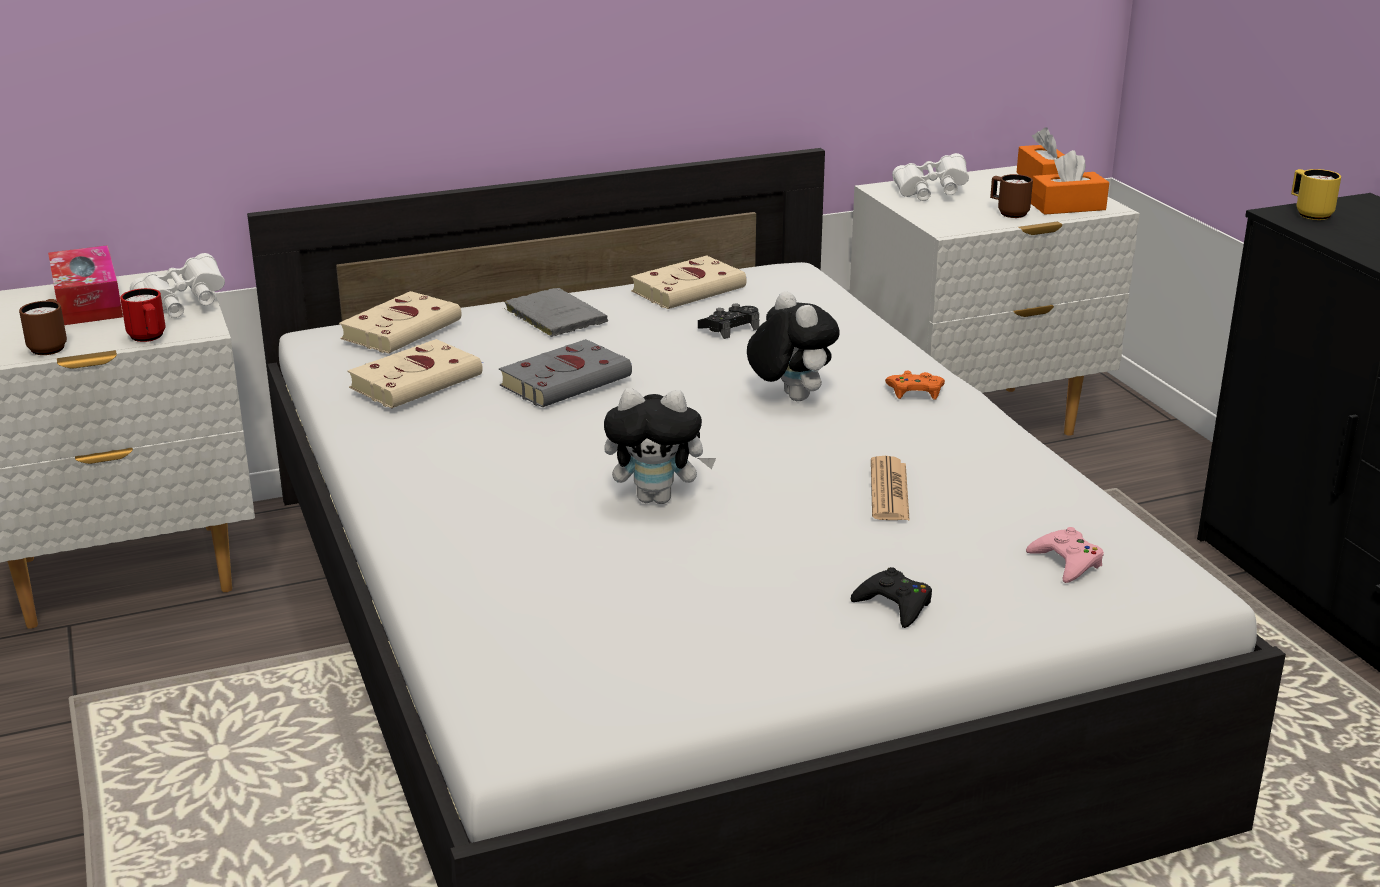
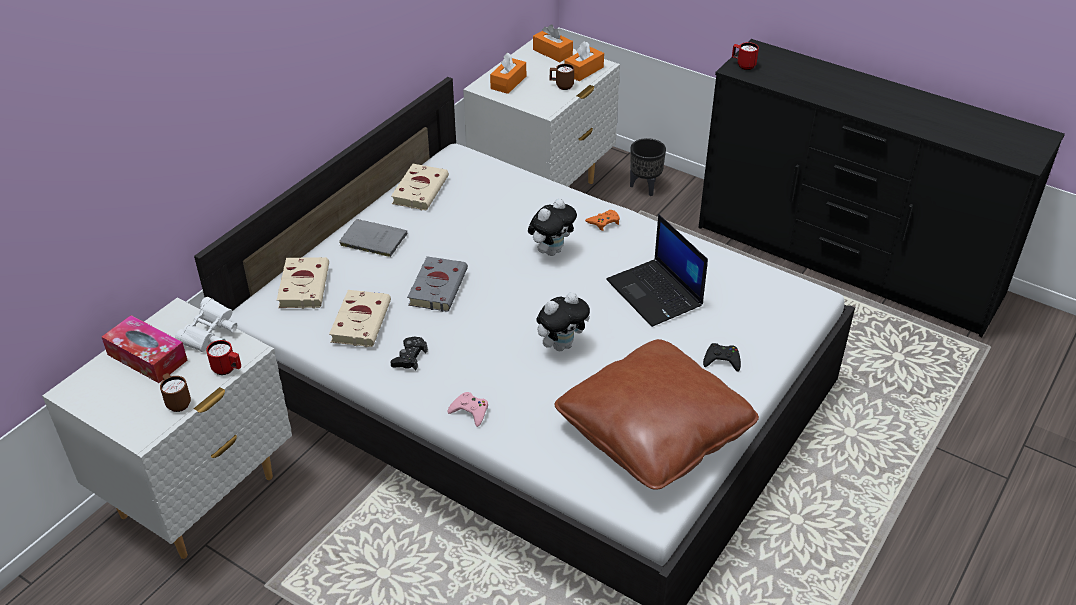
camera: 35 degrees left, 15 degrees up
(654, 645) = (654, 432): none -> brown pillow
(730, 328) = (472, 212): black game controller -> black game controller (409, 357)
(789, 397) = (551, 250): plush toy -> plush toy turned 105 degrees clockwise
(889, 491) = (656, 293): newspaper -> laptop
(930, 193) = (508, 82): white binoculars -> orange tissue box
(1066, 562) = (763, 303): pink game controller -> pink game controller (470, 411)
(1155, 464) = (644, 187): none -> black planter
(1309, 213) = (743, 65): yellow mug -> red mug

